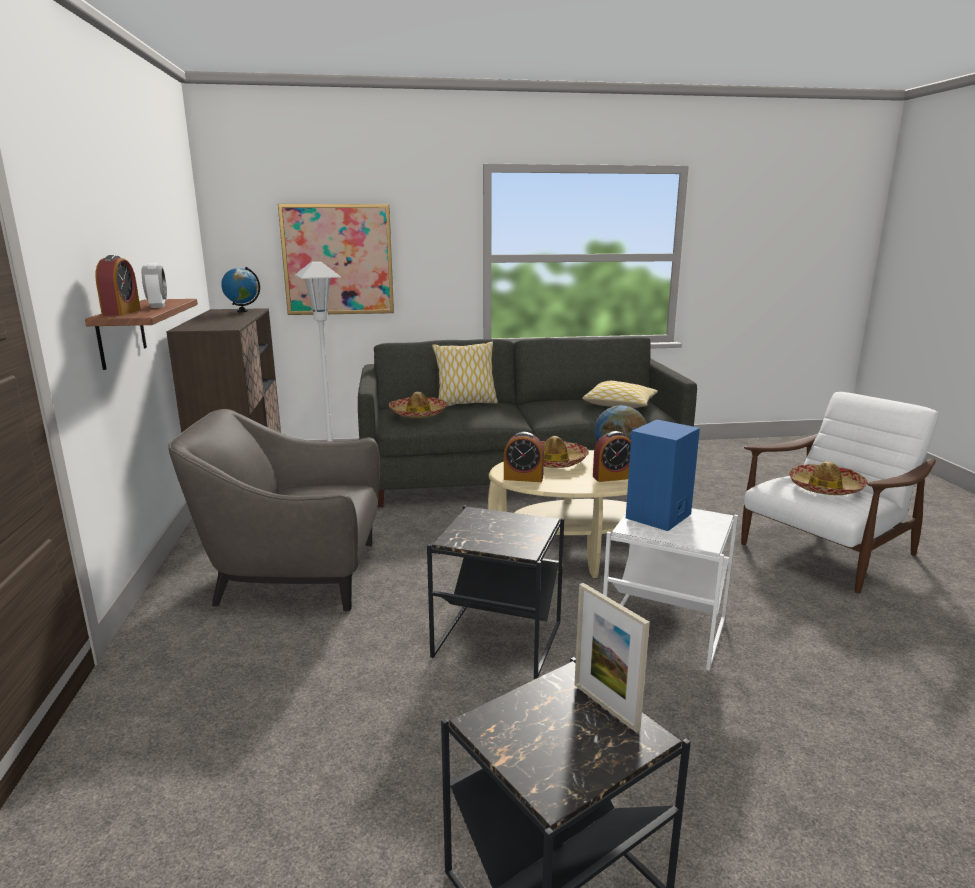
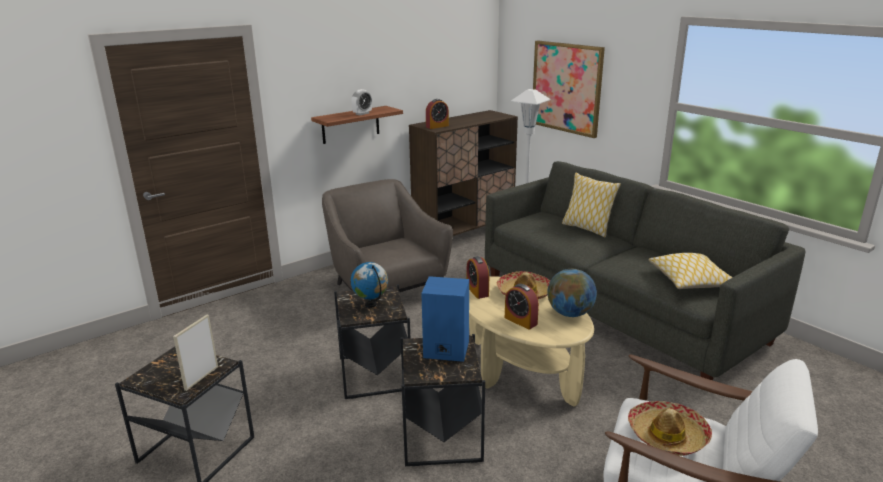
camera: 60 degrees right, 5 degrees up
(121, 312) = (334, 115): alarm clock -> alarm clock (437, 126)
(242, 311) = (494, 116): globe -> globe (371, 305)
(418, 413) = (534, 223): hat -> none
(663, 629) = (442, 435): white side table -> black side table

